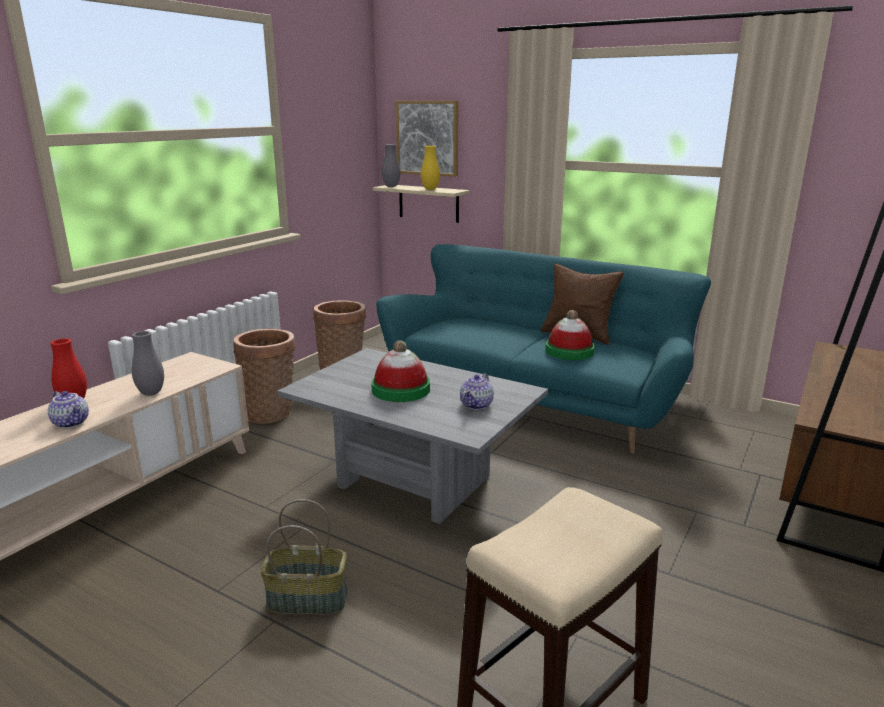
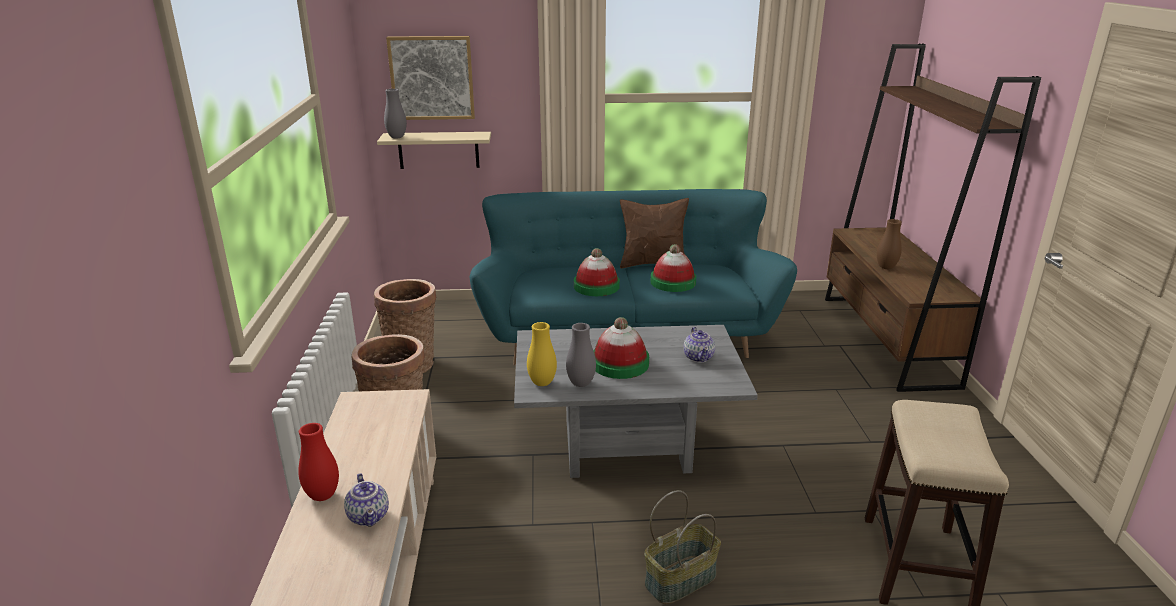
camera: 35 degrees left, 5 degrees up
(72, 423) = (369, 516): teapot -> teapot turned 60 degrees clockwise
(151, 393) = (392, 452): grey vase -> grey vase (581, 384)
(430, 189) = (450, 136): yellow vase -> yellow vase (542, 383)
(493, 338) = (596, 286): none -> hat
(823, 386) = (886, 267): none -> brown vase

